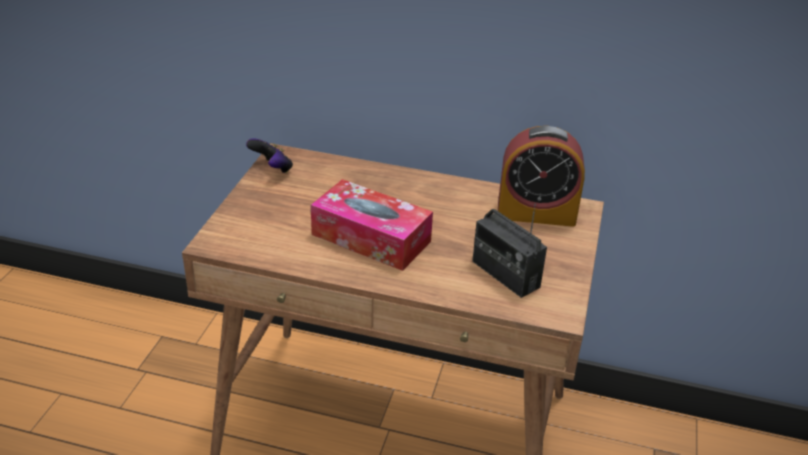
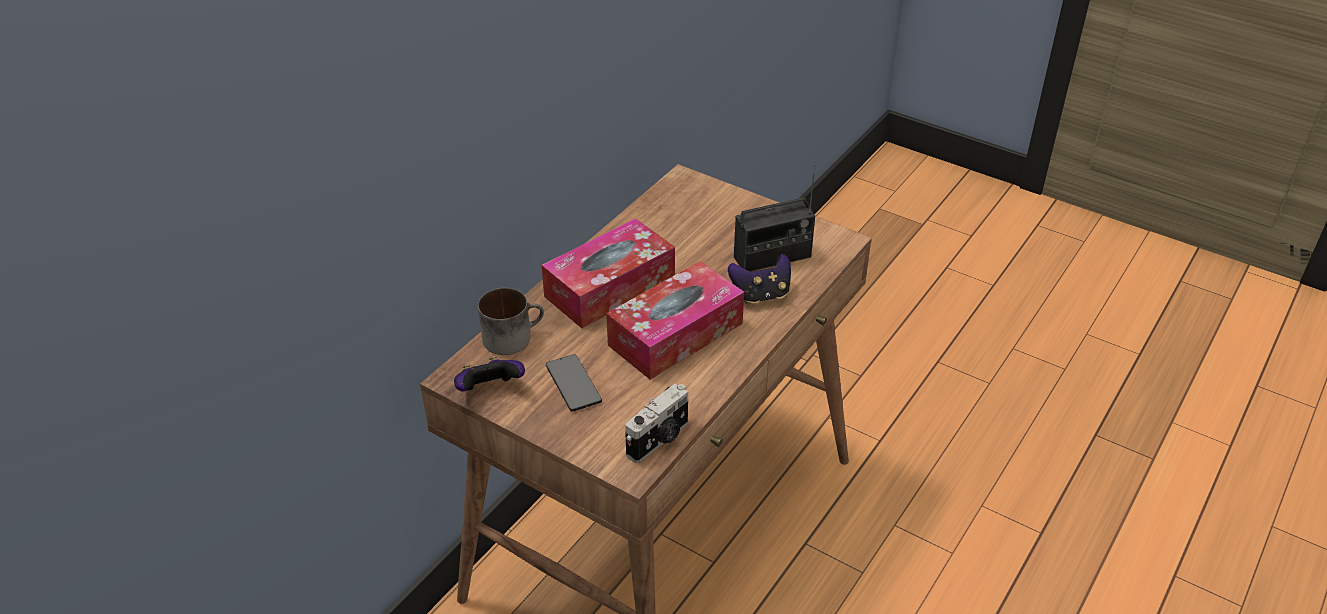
camera: 70 degrees left, 5 degrees up
(245, 250) = (659, 440): none -> camera
(292, 201) = (573, 384): none -> phone
(333, 166) = (512, 336): none -> mug
(411, 197) = (610, 287): none -> tissue box
(447, 275) = (761, 295): none -> game controller
(536, 213) = (680, 210): alarm clock -> none

